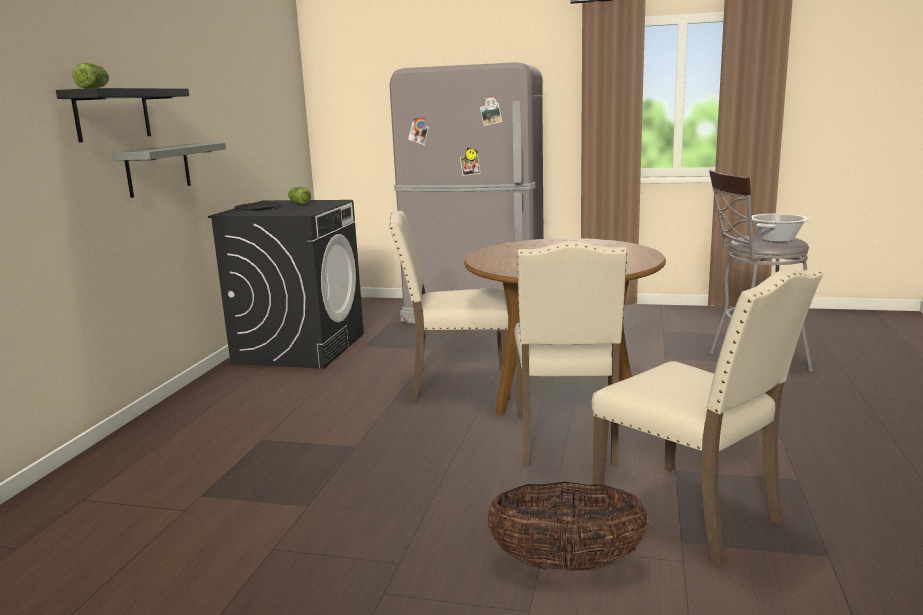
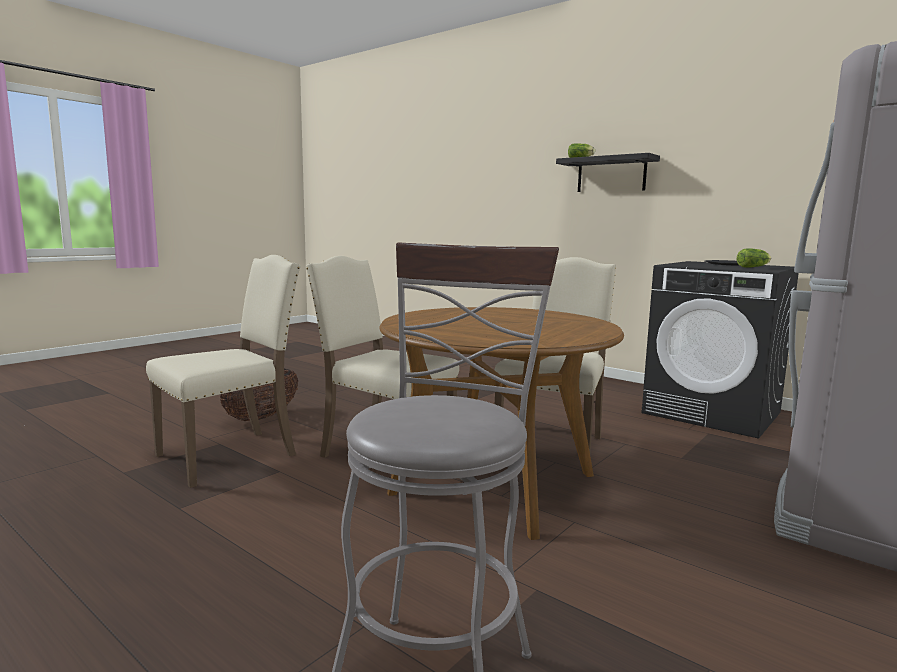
camera: 115 degrees right, 5 degrees down
(158, 169) = (647, 215): grey shelf -> none
(692, 515) = (231, 455): beige chair -> beige chair turned 150 degrees clockwise
(777, 239) = (411, 410): cooking pot -> none

